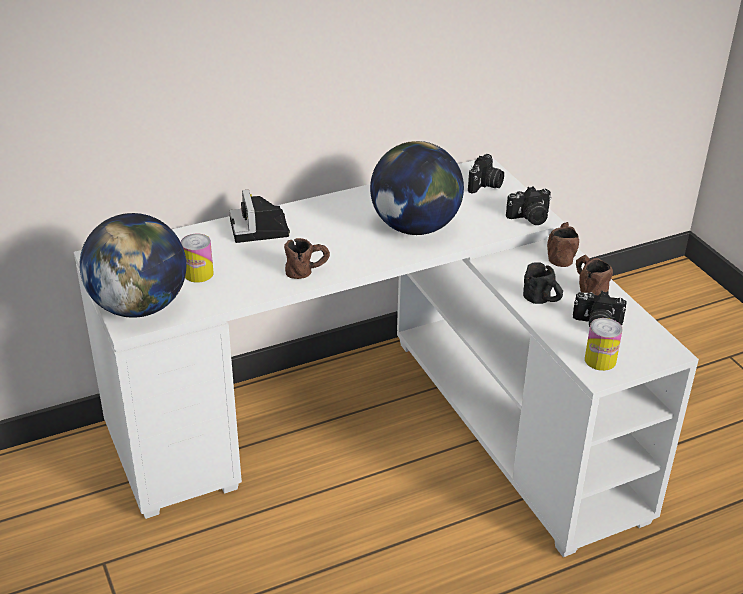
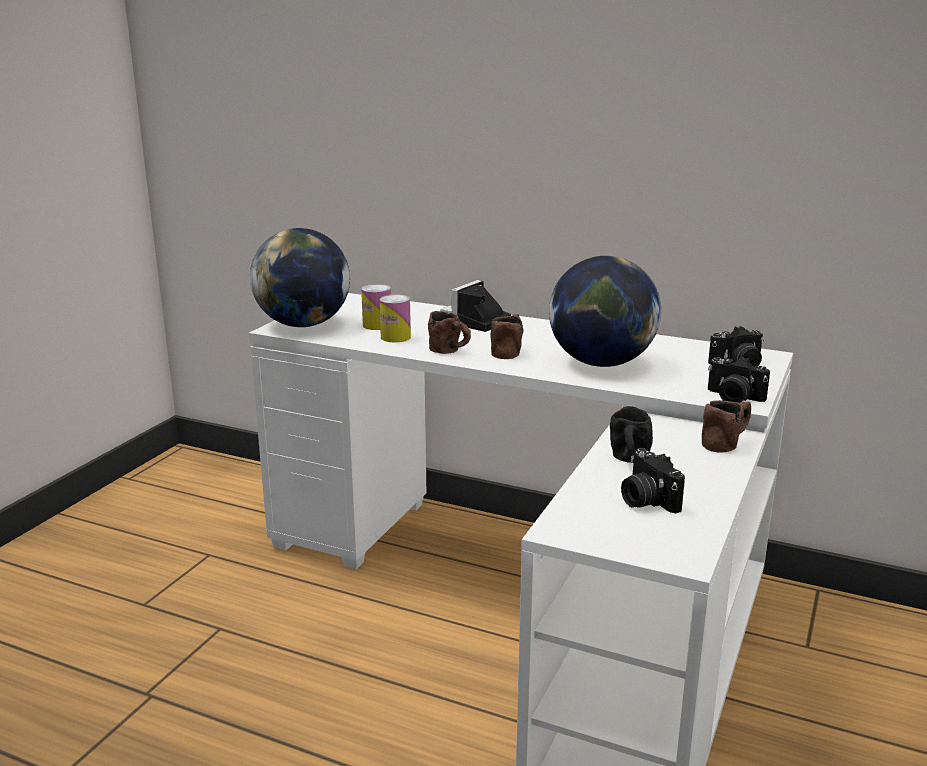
camera: 50 degrees right, 15 degrees down
(588, 289) = (699, 475): brown mug -> brown mug (508, 351)
(600, 360) = (587, 523): can -> can (395, 337)

